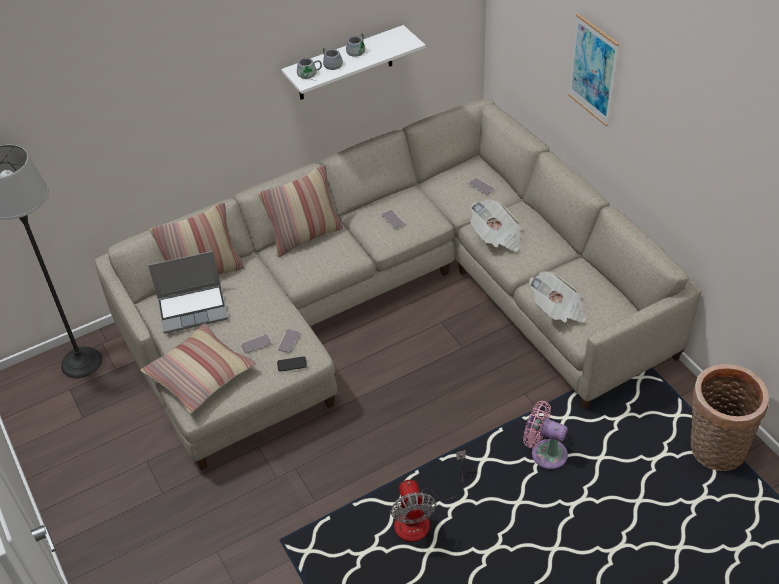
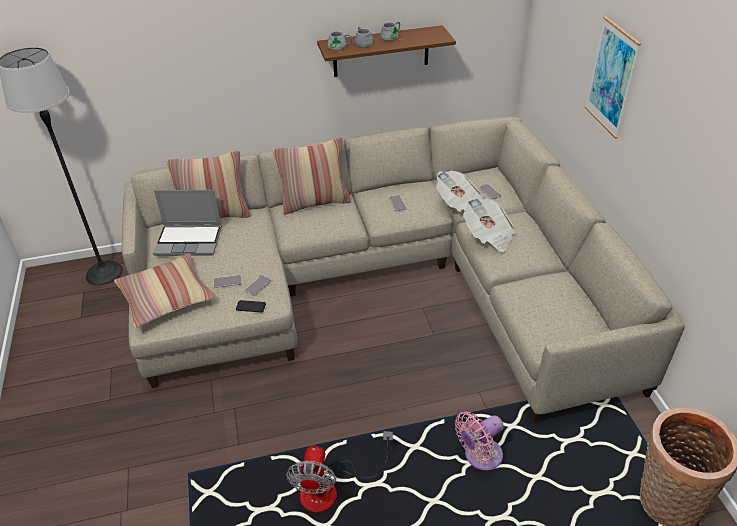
camera: 15 degrees right, 5 degrees down
(345, 64) = (381, 51): white shelf -> brown shelf
(545, 453) = (480, 456): pink fan -> pink fan turned 75 degrees counterclockwise
(557, 309) = (526, 313): newspaper -> newspaper (459, 204)

